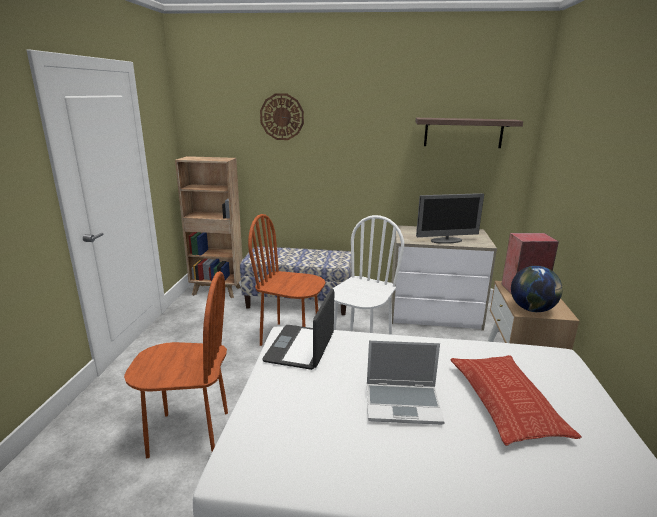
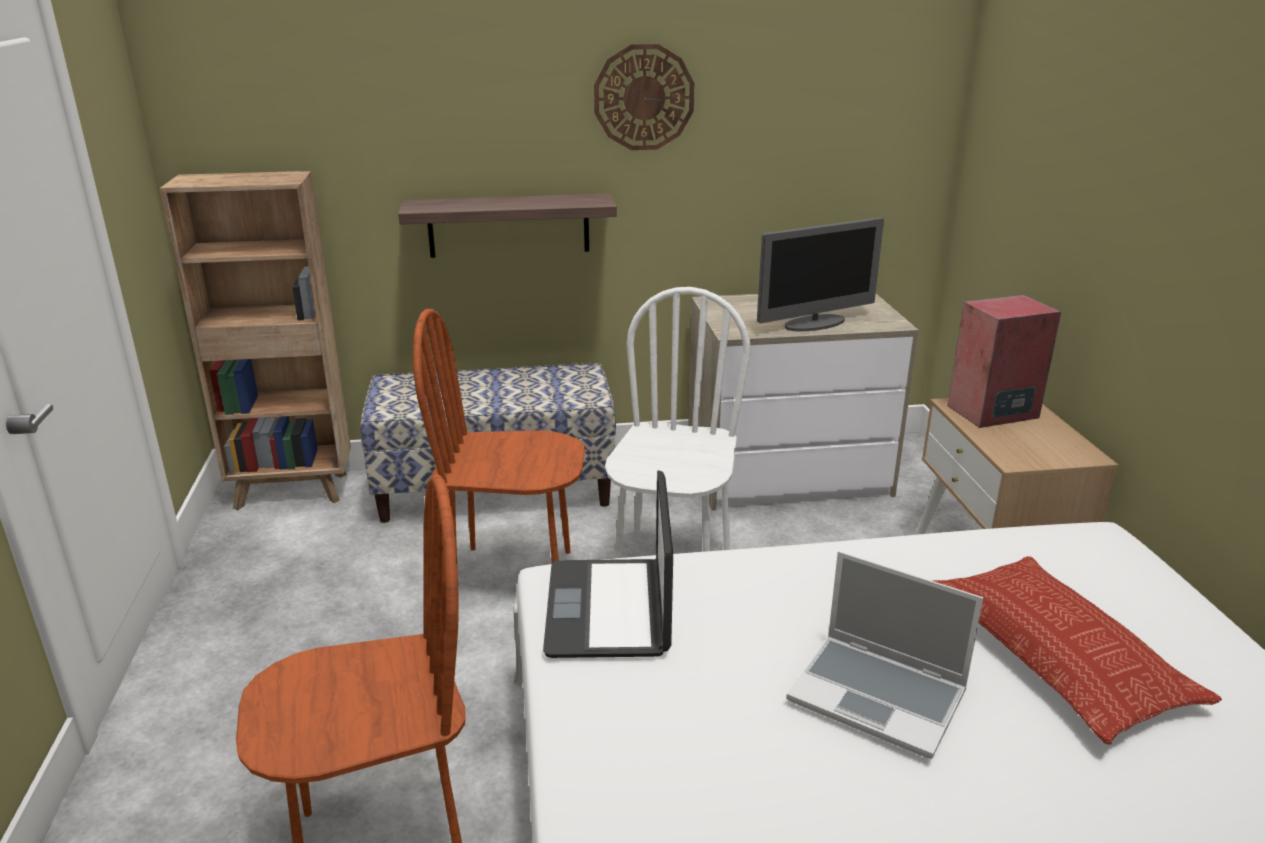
camera: 15 degrees left, 5 degrees up
(282, 117) = (417, 66): wall clock -> wall clock (644, 97)
(403, 404) = (879, 696): laptop -> laptop turned 45 degrees clockwise
(463, 132) = (823, 87): shelf -> shelf (509, 225)
(532, 309) = (1028, 453): globe -> none

